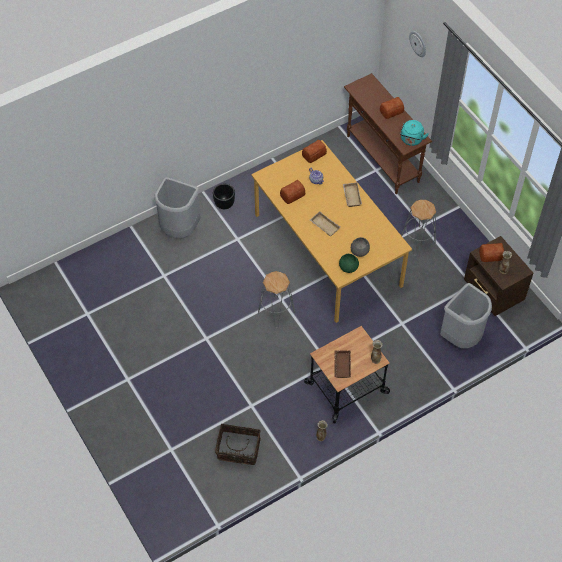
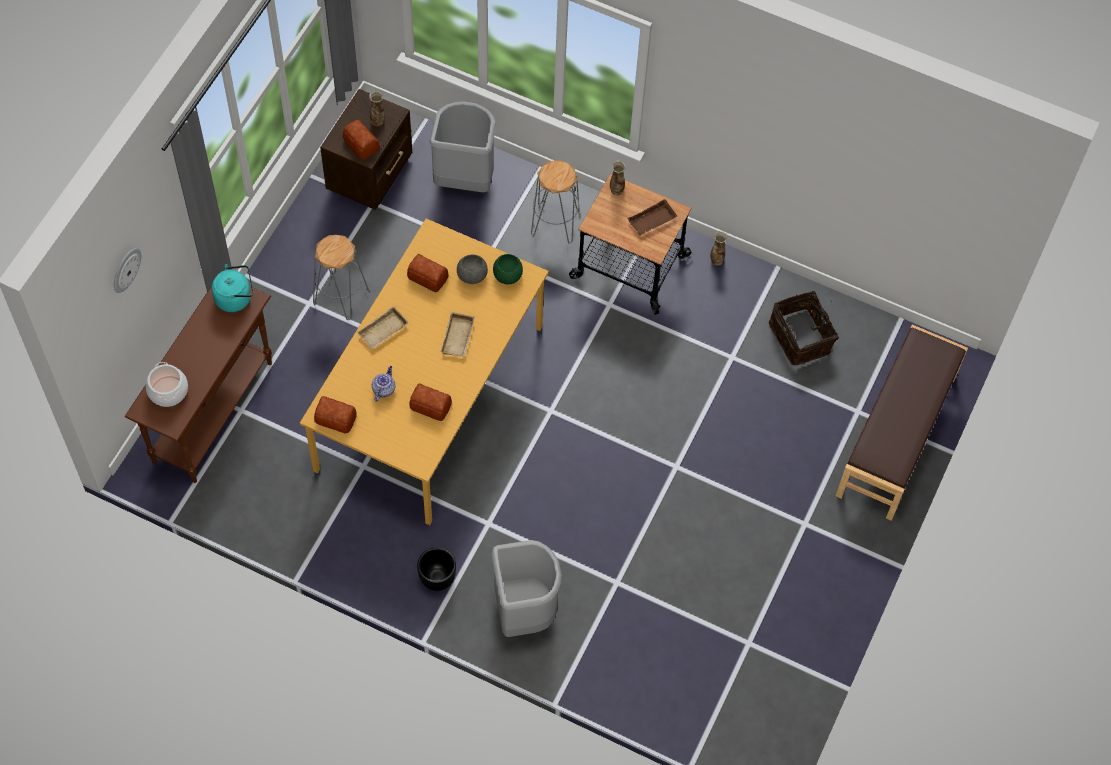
camera: 125 degrees left, 5 degrees up
(140, 459) = (897, 437): none -> brown bench
(276, 312) = (575, 405): grey stool -> grey stool (555, 223)
(373, 93) = (168, 391): none -> cooking pot
(391, 111) = (192, 351): bread -> bread (428, 277)

